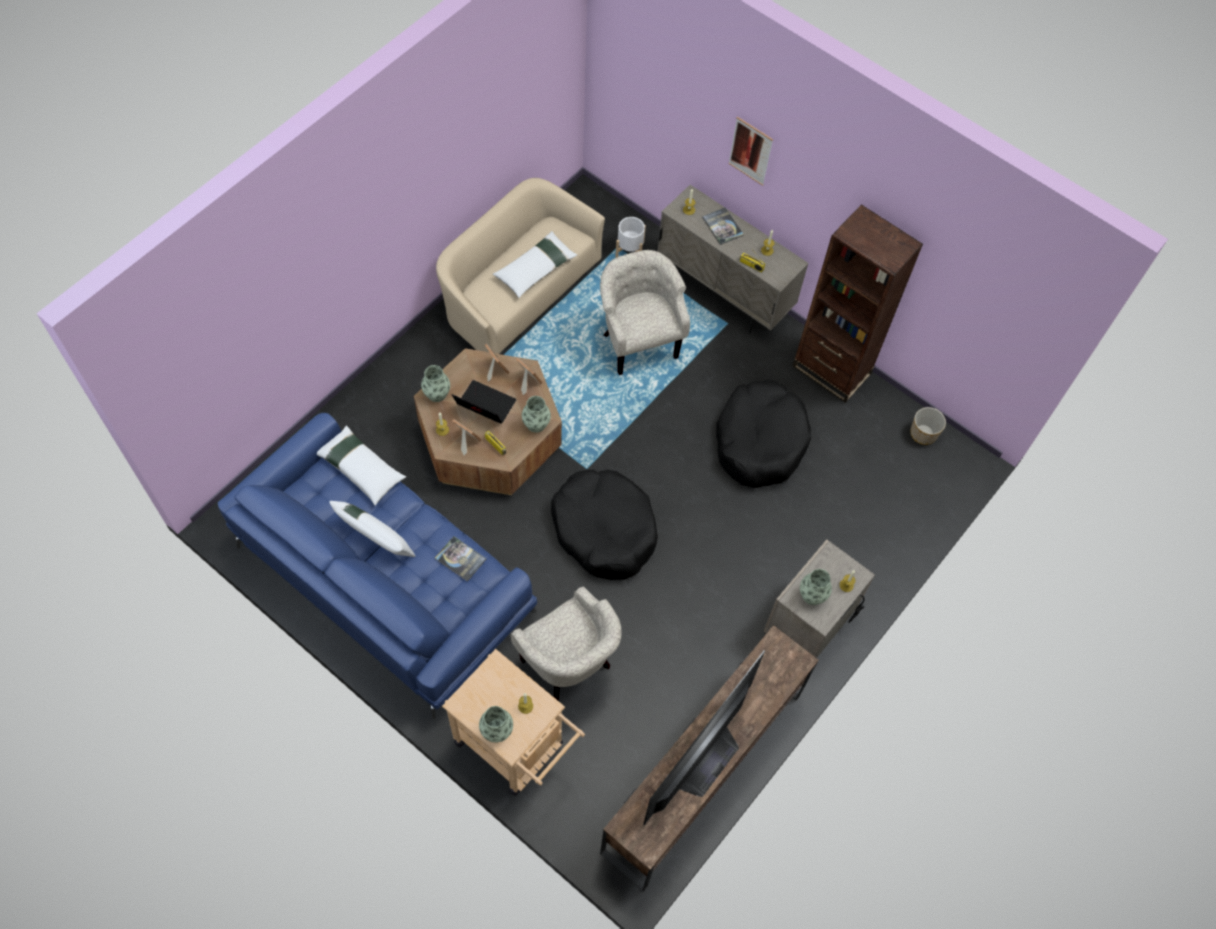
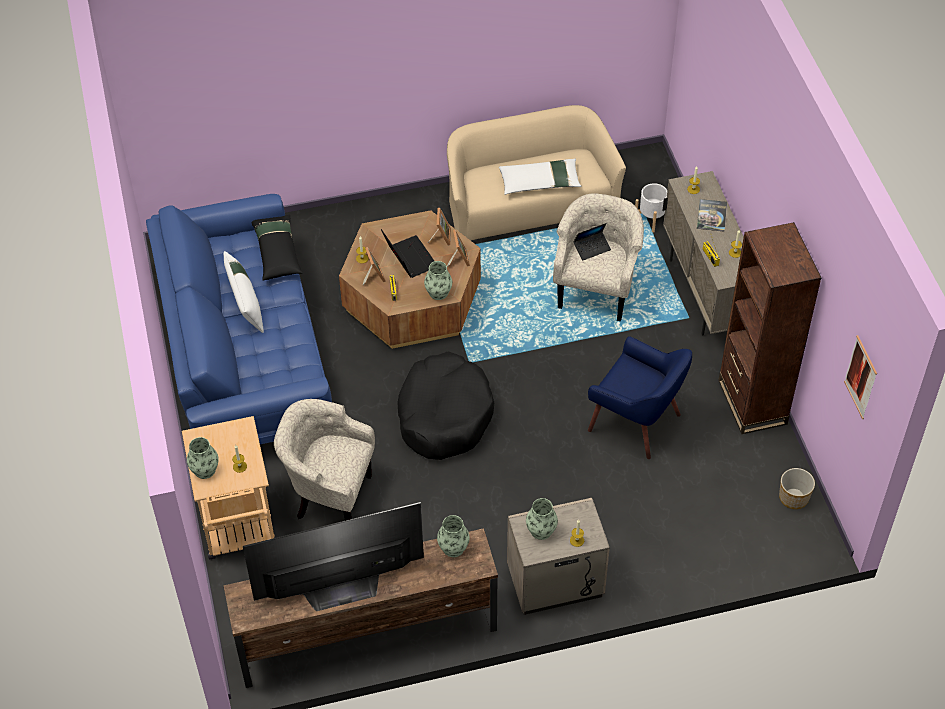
camera: 40 degrees right, 10 degrees down
(361, 469) = (277, 252): white pillow -> black pillow
(437, 393) = (380, 231): vase -> vase (453, 547)
(460, 559) = (294, 353): book -> none
(569, 667) = (329, 496): beige armchair -> beige armchair turned 105 degrees clockwise
(634, 308) = (592, 248): none -> laptop
(750, 151) = (746, 145): picture -> picture (861, 377)
(760, 441) = (636, 422): black dog bed -> blue armchair

